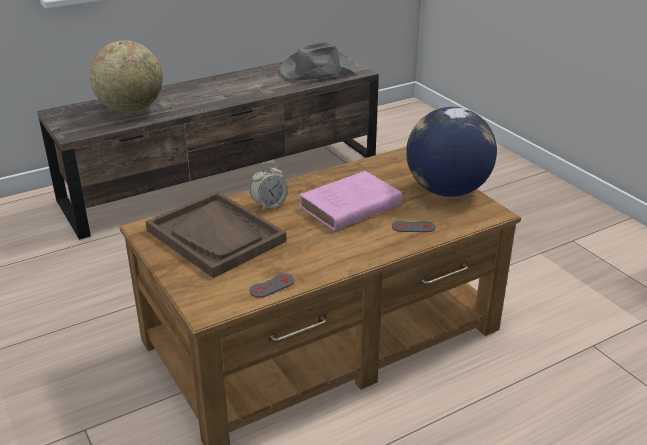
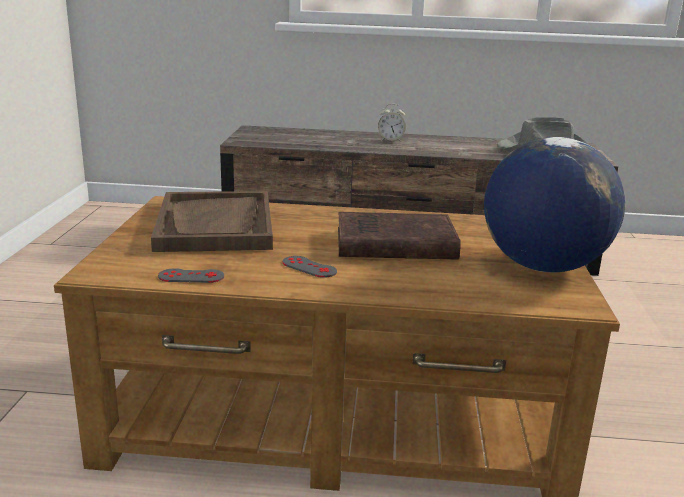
camera: 35 degrees right, 10 degrees down
(131, 109) = (315, 138): globe -> none
(269, 205) = (309, 219): alarm clock -> alarm clock (390, 140)
(348, 206) = (391, 244): pink book -> brown book
(413, 227) = (441, 283): grey game controller -> grey game controller (309, 267)

